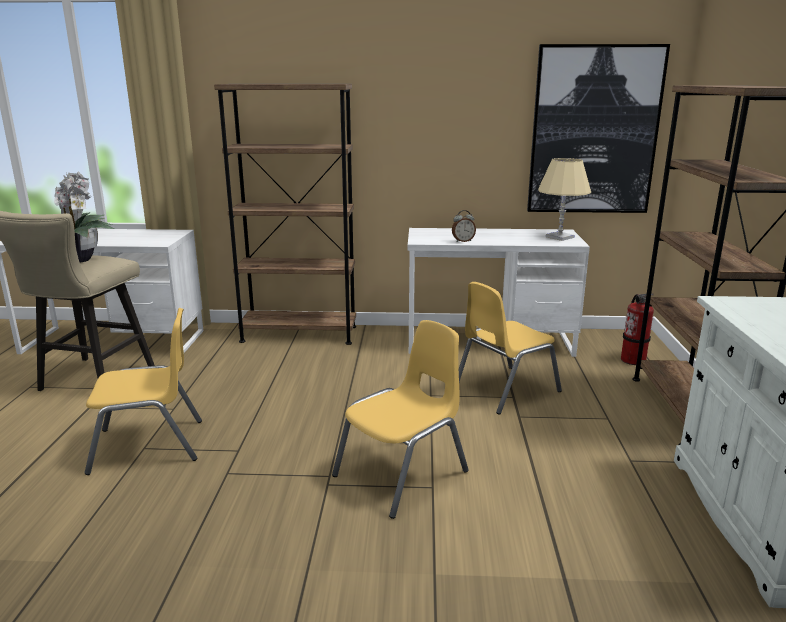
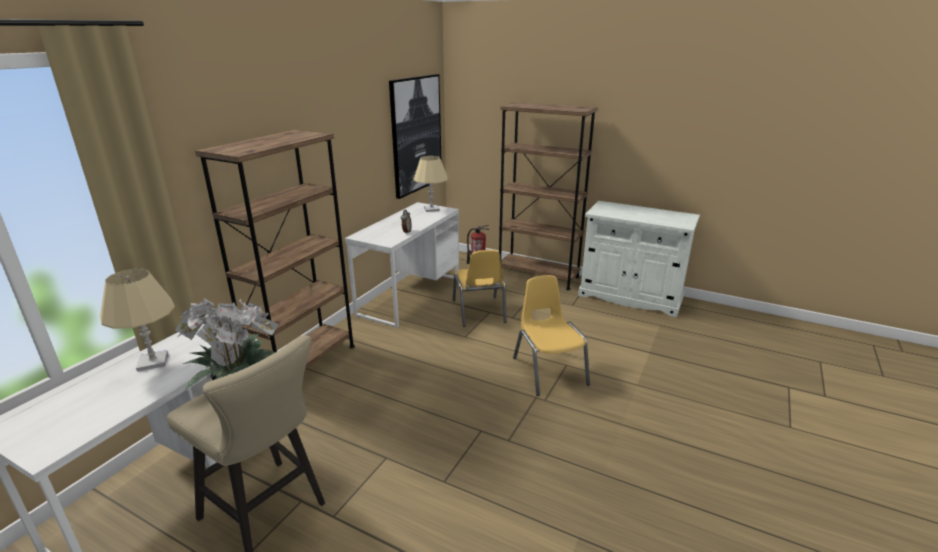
camera: 65 degrees left, 5 degrees up
(123, 234) = (153, 362): none -> beige table lamp
(148, 446) = (442, 478): yellow chair -> none

